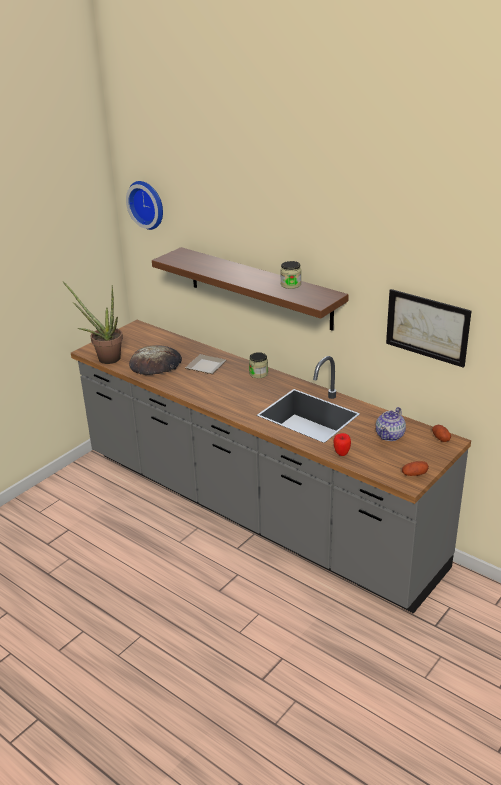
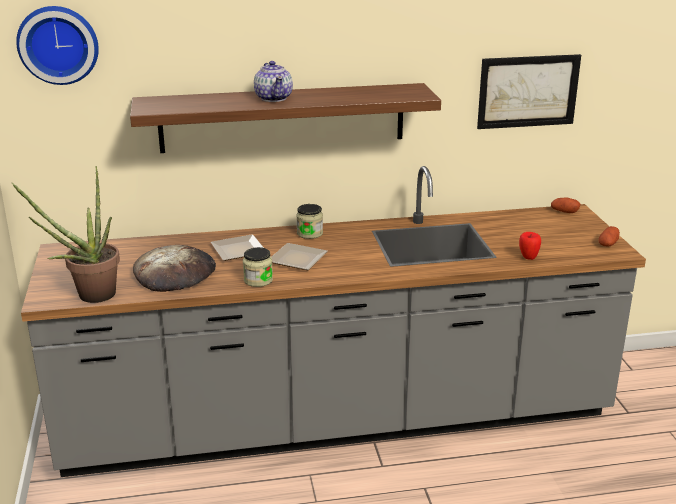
camera: 50 degrees left, 5 degrees down
(222, 385) = (296, 259): none -> plate
(290, 285) = (354, 91): jar -> jar (258, 280)
(390, 435) = (529, 227): teapot -> teapot (274, 98)

